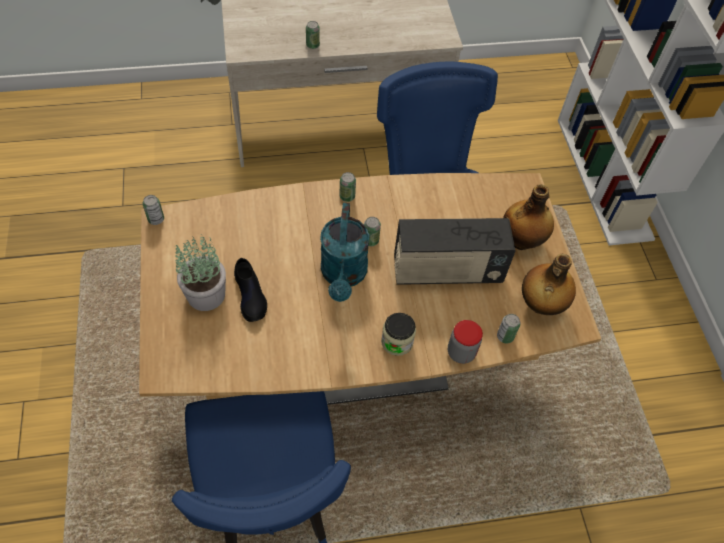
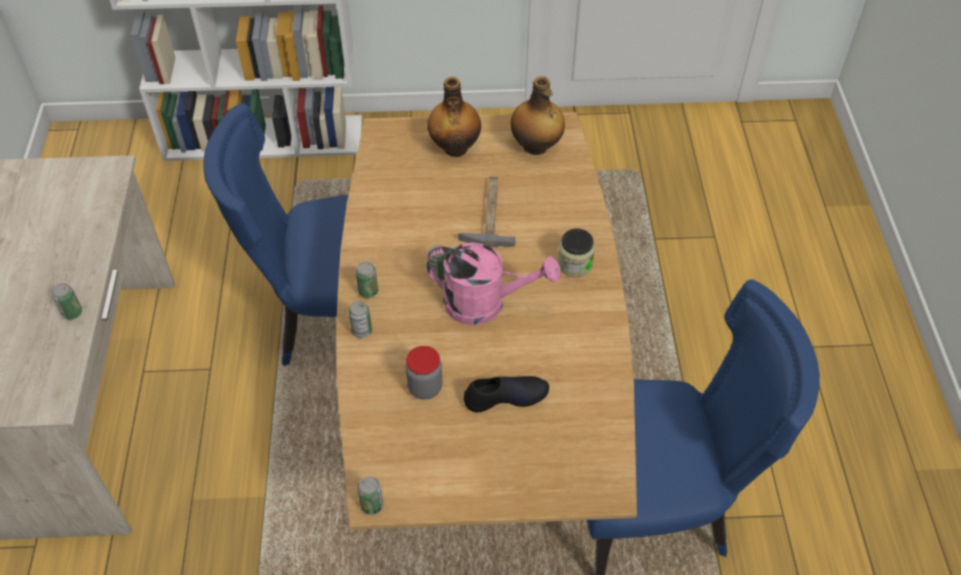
camera: 80 degrees left, 5 degrees down
(206, 294) = (500, 443): potted plant -> none
(343, 275) = (485, 303): turquoise watering can -> pink watering can
(446, 271) = (488, 213): radio -> hammer
(461, 352) = (589, 214): jar -> jar (425, 387)
(505, 336) = (571, 179): can -> can (362, 331)

